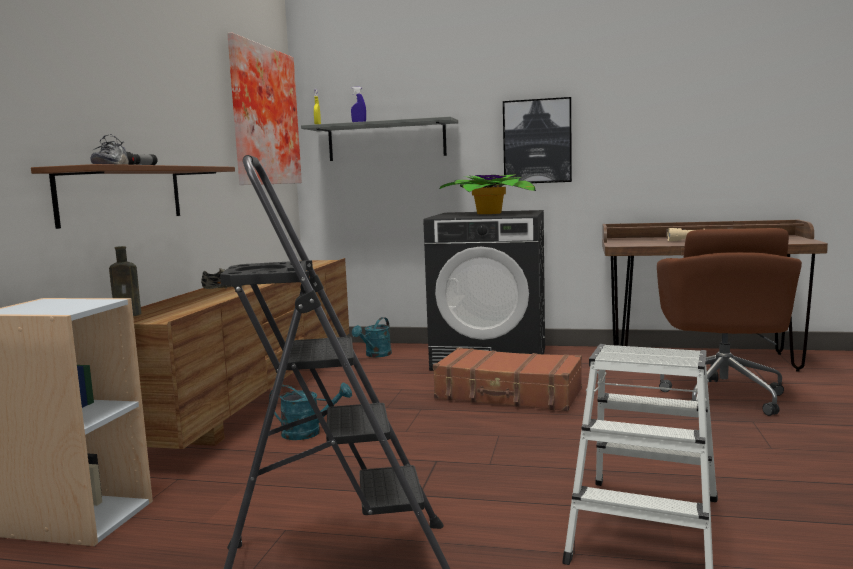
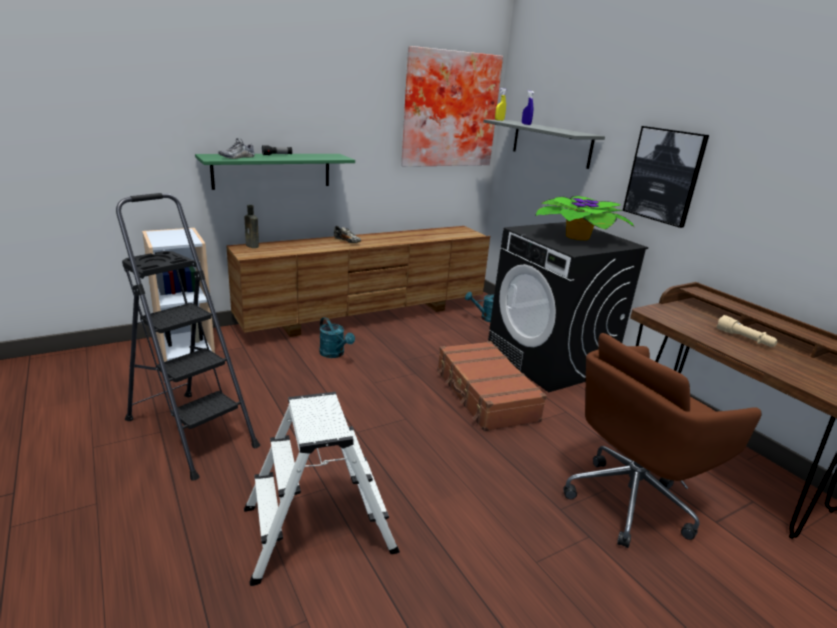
camera: 45 degrees right, 15 degrees up
(122, 195) = (272, 170): brown shelf -> green shelf

